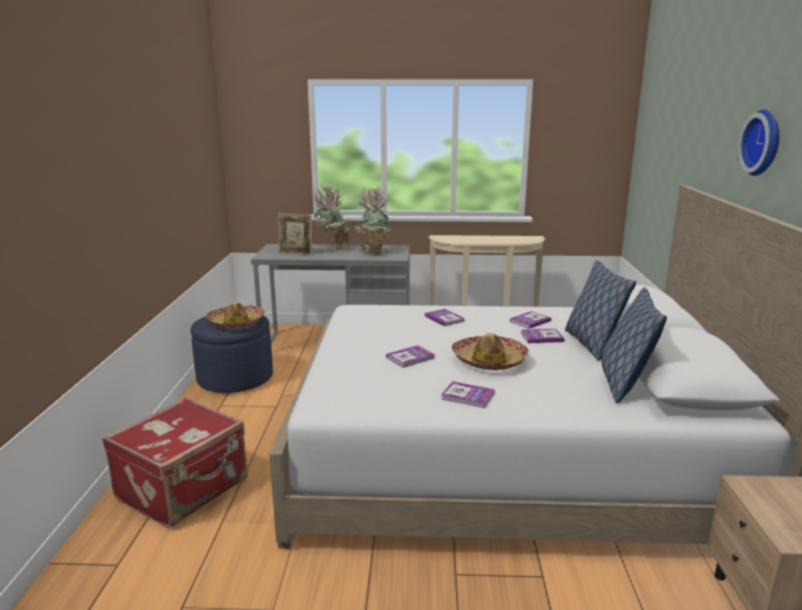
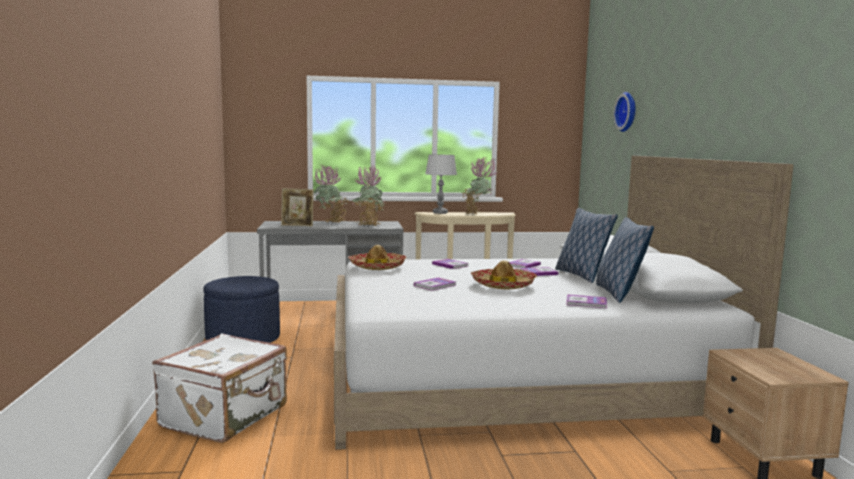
camera: 10 degrees left, 10 degrees down
(184, 489) = (226, 416): red suitcase -> white suitcase
(236, 323) = (249, 282): hat -> hat (377, 267)
(456, 237) = (440, 213): none -> grey table lamp
(467, 396) = (497, 303): book -> book (586, 303)
(499, 240) = (478, 214): none -> potted plant
(764, 143) = (701, 108): wall clock -> wall clock (627, 112)

